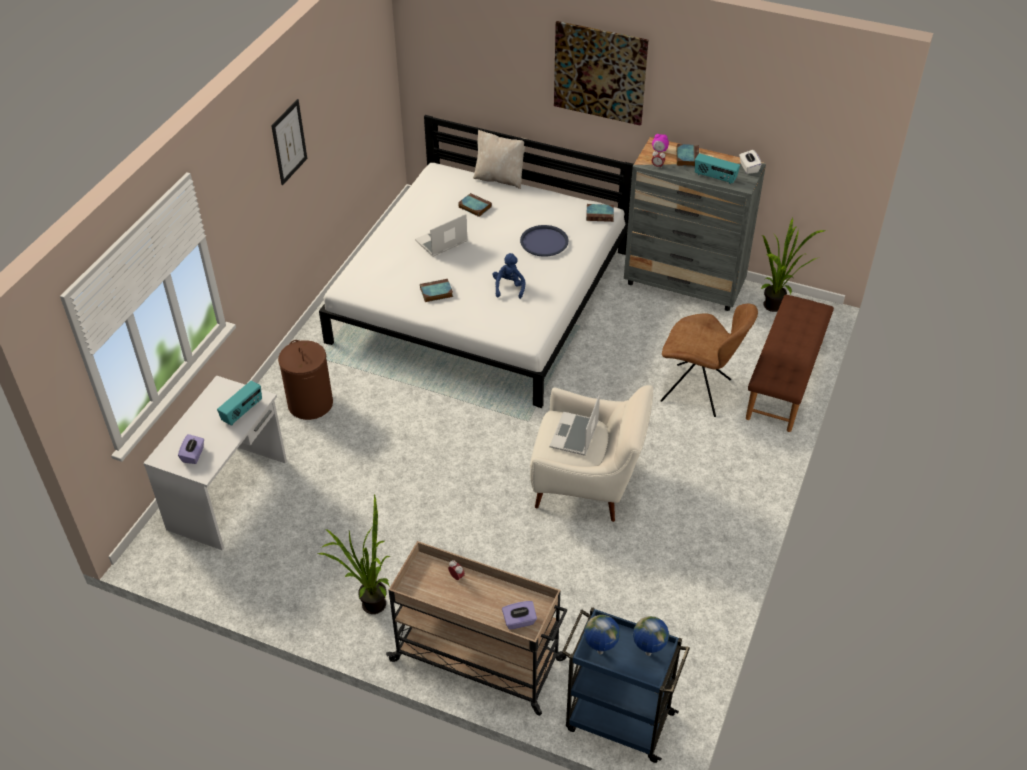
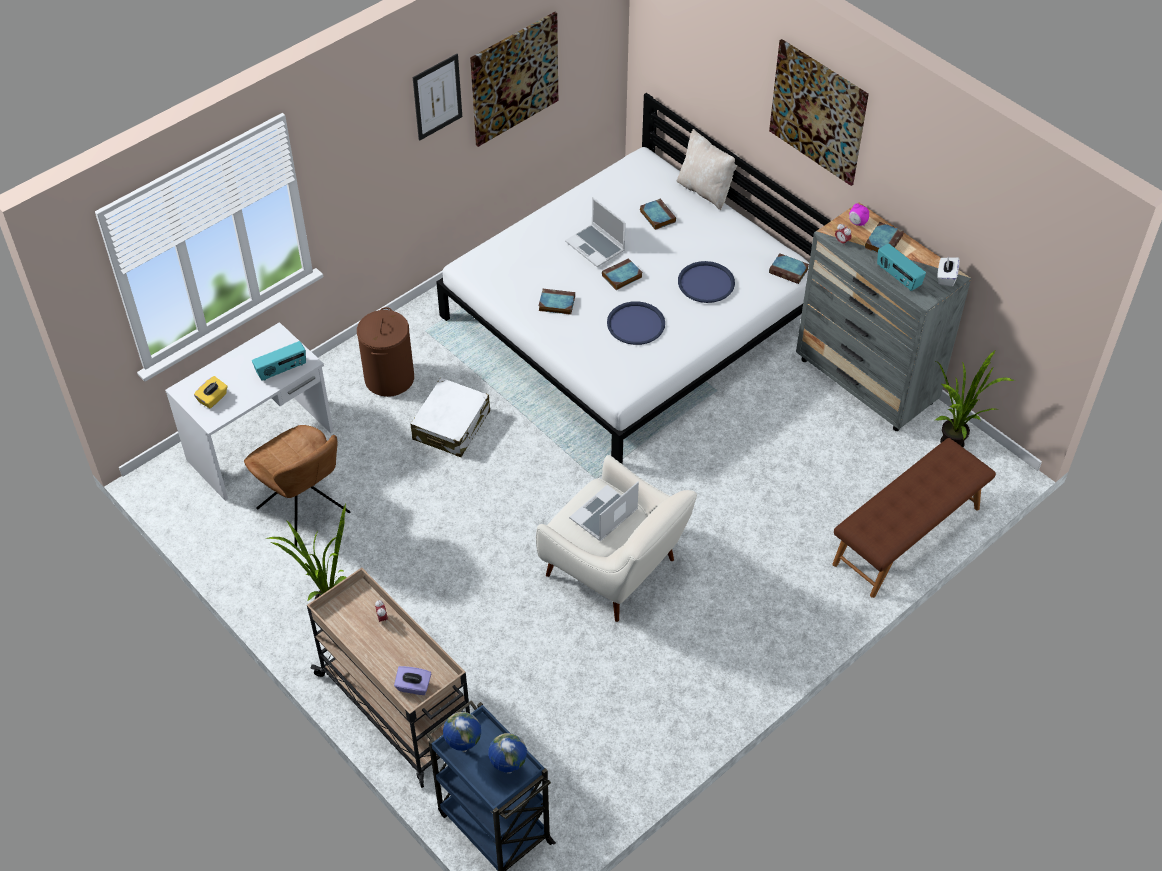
camera: 25 degrees right, 5 degrees up
(193, 455) = (213, 399): purple tissue box -> yellow tissue box
(335, 118) = (514, 78): none -> picture
(386, 422) = (452, 426): none -> white suitcase
(441, 242) = (596, 247): laptop -> laptop turned 120 degrees counterclockwise
(475, 257) = (621, 277): none -> book
(509, 287) = (636, 324): blue plush toy -> blue tray
(699, 391) = (800, 513): brown chair -> brown chair (305, 513)

